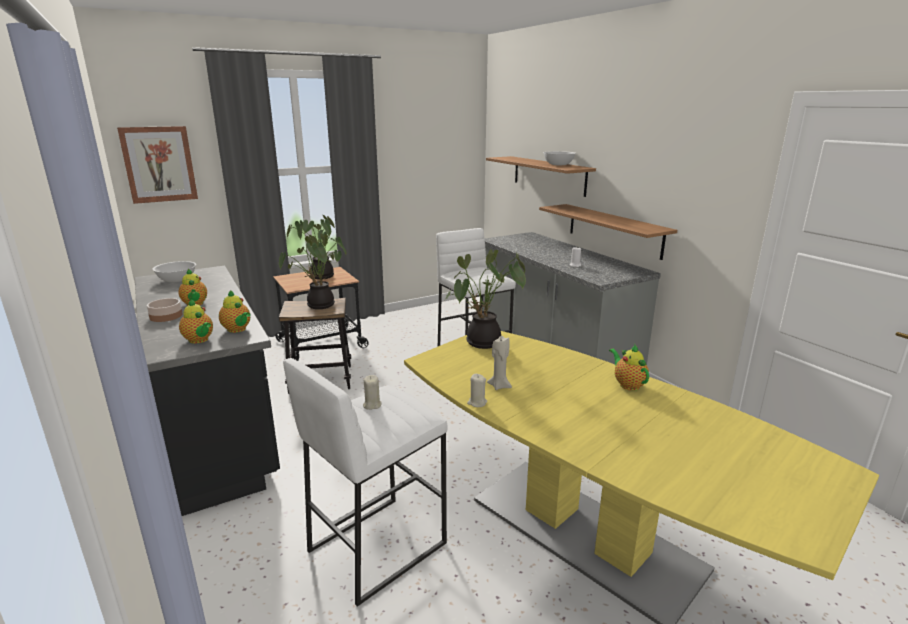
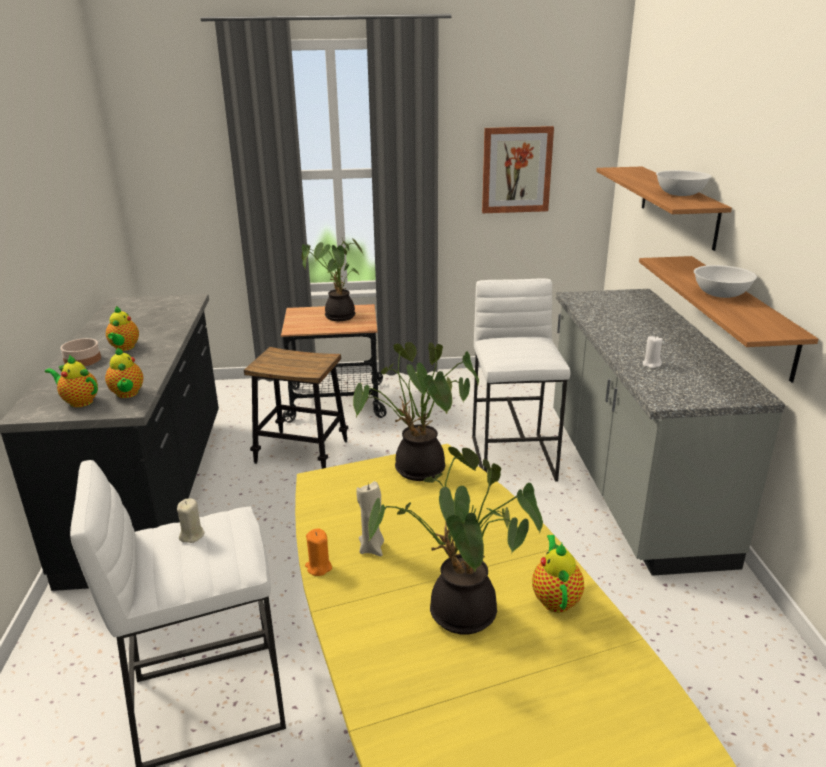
camera: 25 degrees right, 5 degrees up
(159, 164) = (165, 161): picture -> picture (516, 170)
(177, 280) = (142, 309): white bowl -> white bowl (721, 294)
(199, 340) = (79, 401): teapot -> teapot turned 135 degrees clockwise
(319, 306) = (300, 361): potted plant -> potted plant (457, 616)
(477, 403) = (318, 567): beige candle -> orange candle

